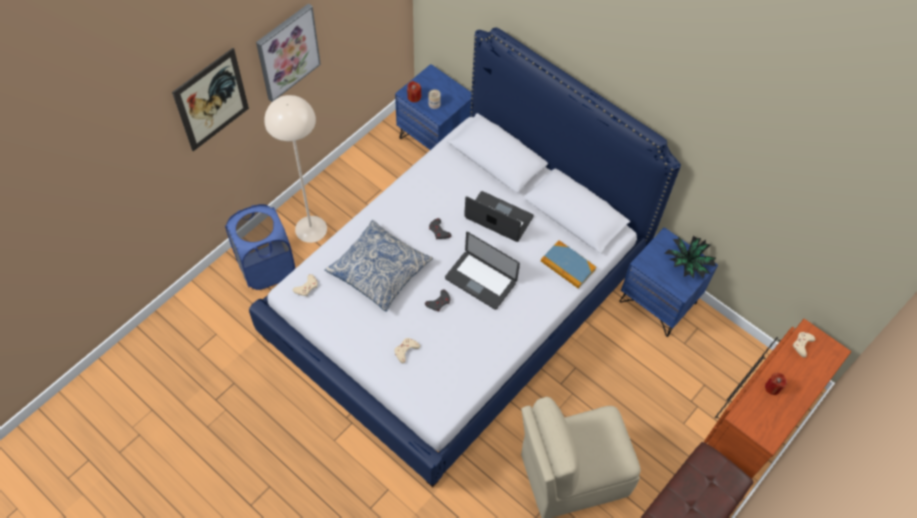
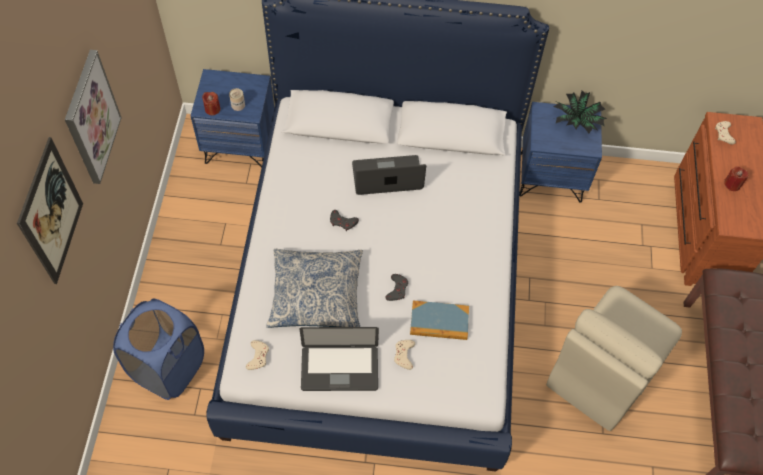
camera: 35 degrees left, 0 degrees up
(311, 229) = (185, 302): beige floor lamp -> none
(480, 280) = (418, 245): laptop -> laptop (339, 369)
(567, 266) = (483, 184): book -> book (439, 322)

